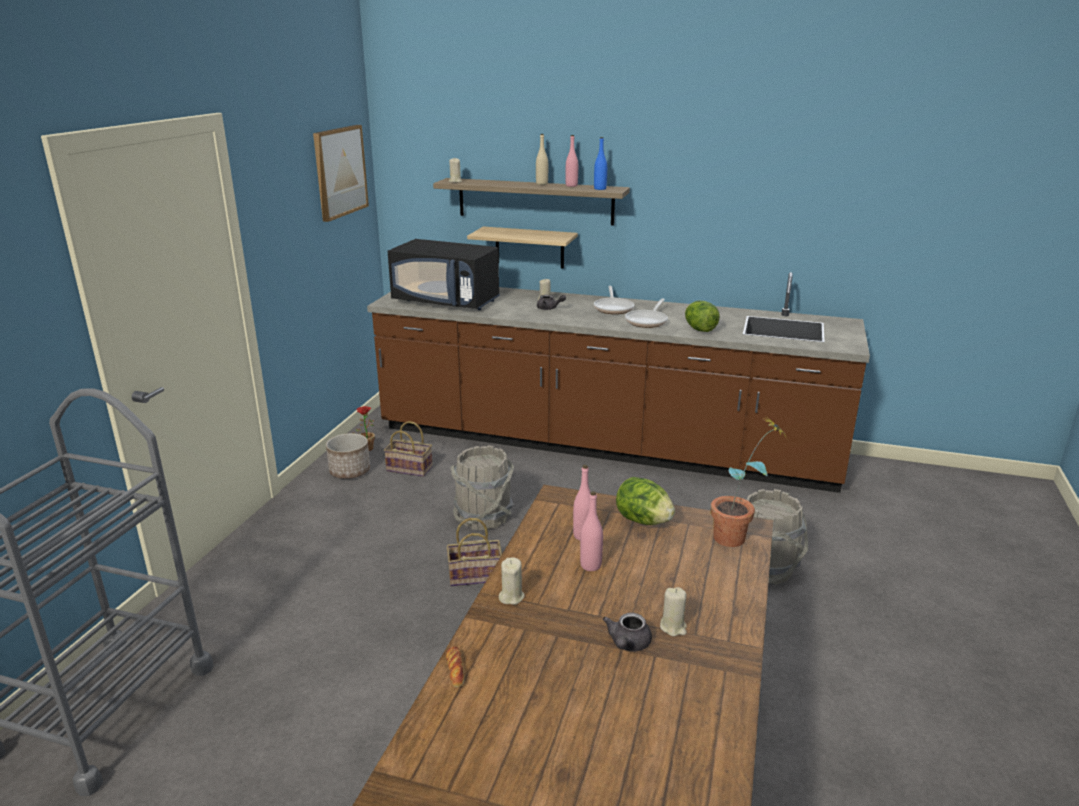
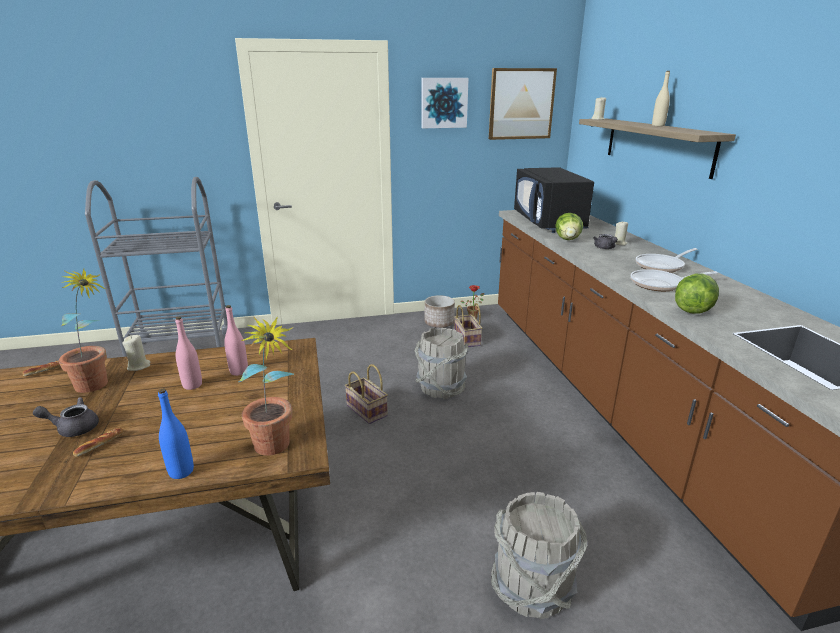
camera: 60 degrees right, 0 degrees up
(281, 186) = (443, 103): none -> picture
(529, 247) = (644, 193): shelf -> none
(541, 627) = (98, 386): none -> potted plant
(571, 185) = (678, 128): pink bottle -> none
(600, 189) = (692, 131): blue bottle -> blue bottle (181, 471)
(643, 520) = (280, 391): lettuce -> lettuce (567, 239)
(673, 627) = (100, 445): beige candle -> bread

